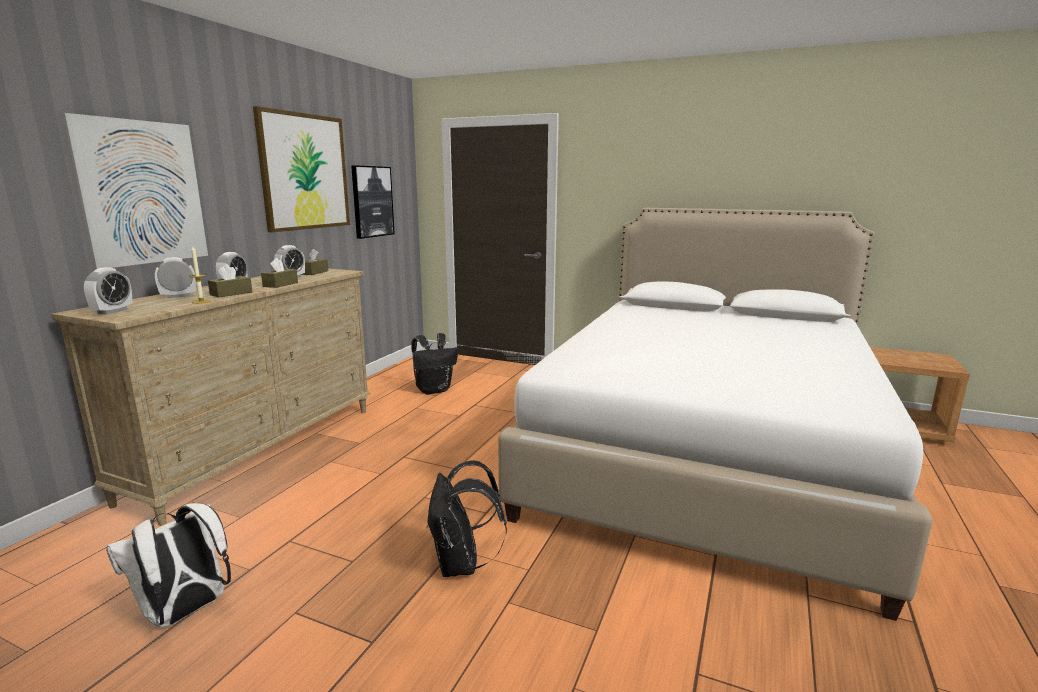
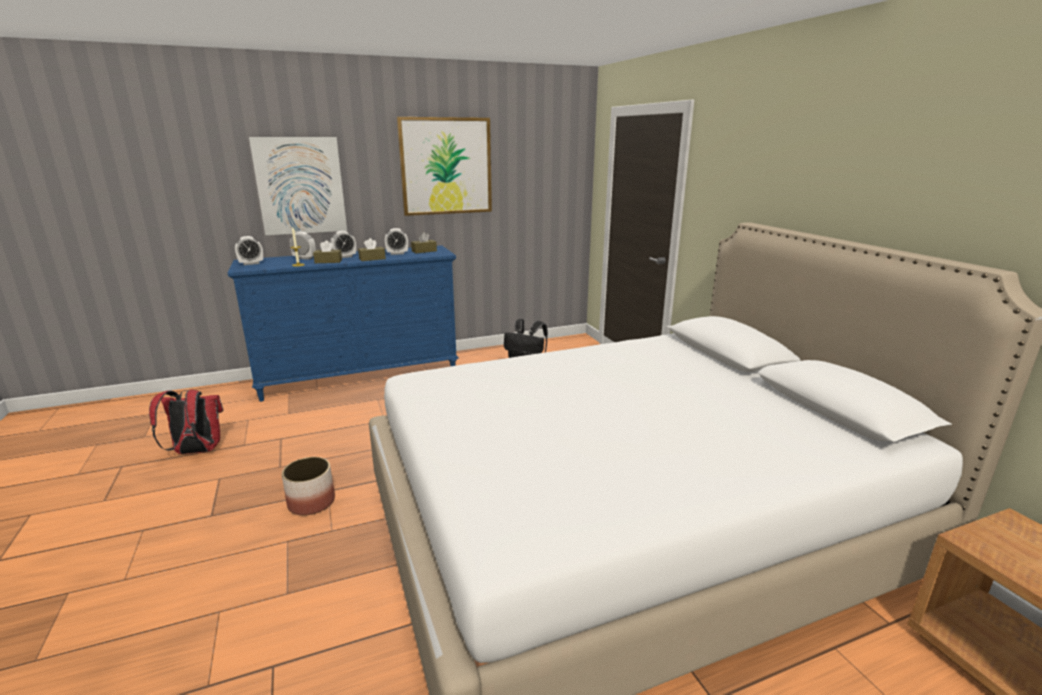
camera: 45 degrees right, 5 degrees up
(185, 612) = (196, 451): white backpack -> red backpack
(261, 450) = (361, 376): beige dresser -> blue dresser
(372, 201) = (526, 190): picture -> none
(461, 565) = (311, 503): black backpack -> planter

